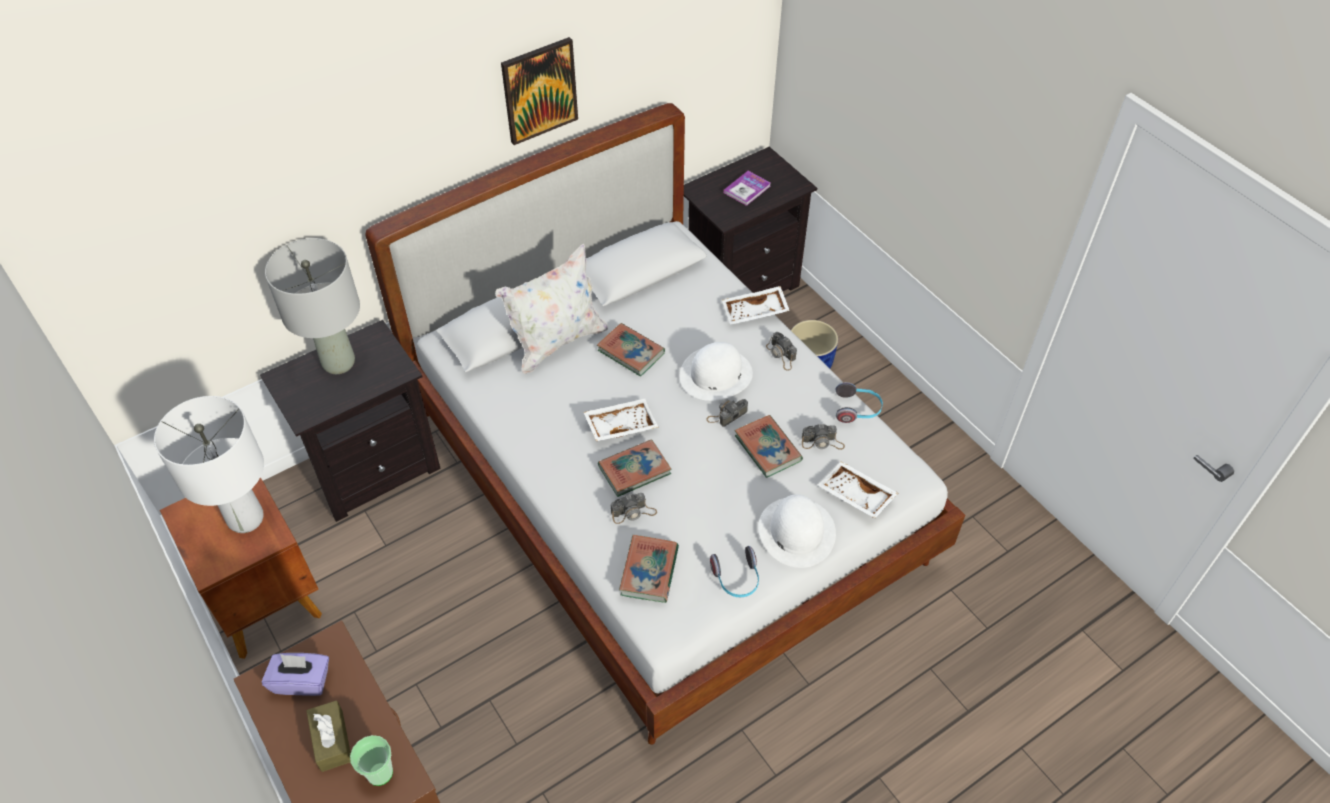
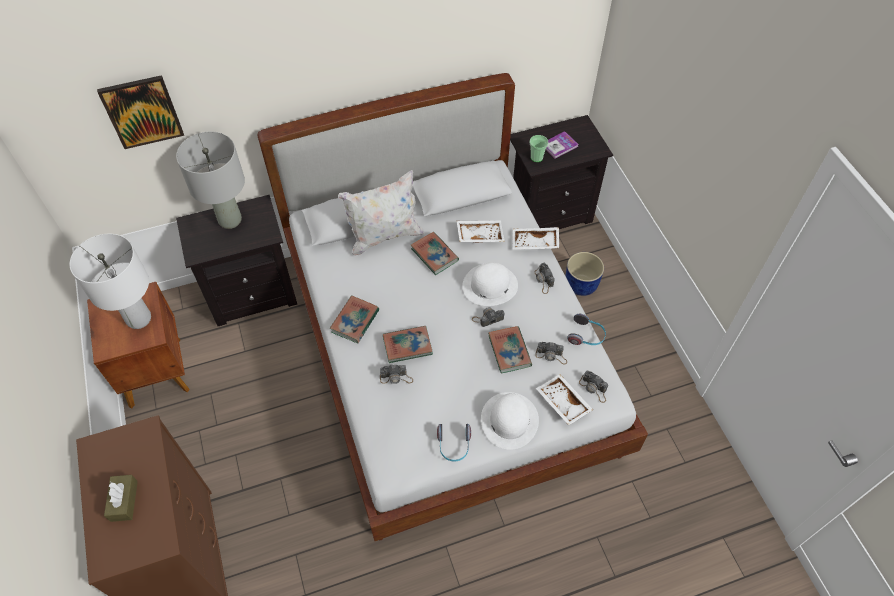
camera: 15 degrees right, 5 degrees up
(302, 681) = (119, 453): purple tissue box -> none
(379, 773) = (147, 533): cup -> cup (536, 157)
(539, 90) = (401, 50): picture -> picture (142, 111)
(620, 424) = (409, 309): white tray -> white tray (480, 234)
(649, 571) = (393, 424): book -> book (355, 321)
(888, 470) = (594, 389): none -> camera

